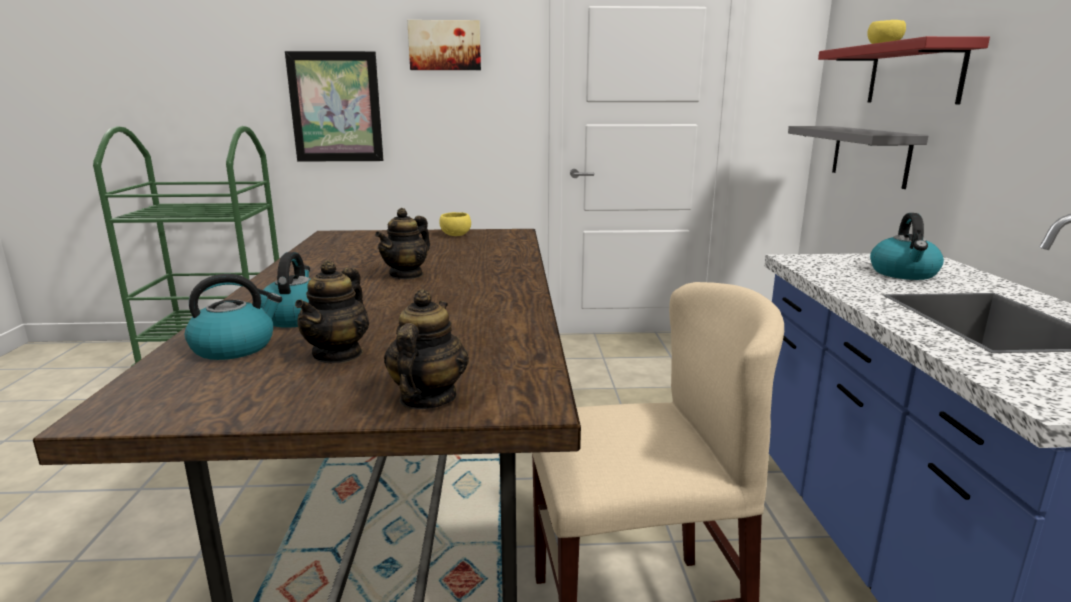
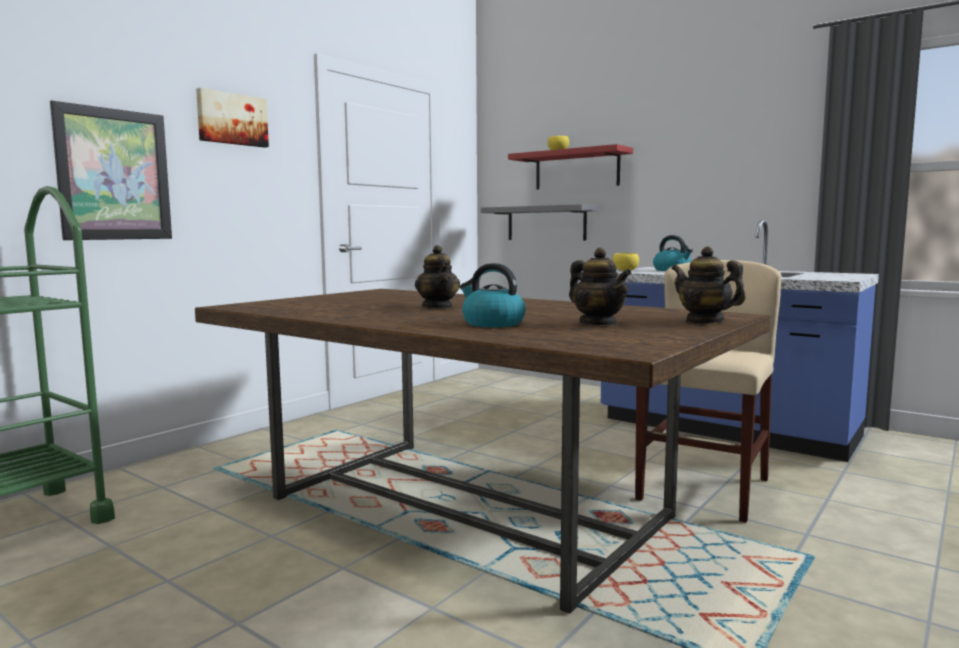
camera: 50 degrees left, 10 degrees down
(235, 347) = (536, 333): kettle -> none
(455, 235) = (346, 295): yellow bowl -> yellow bowl (624, 271)

